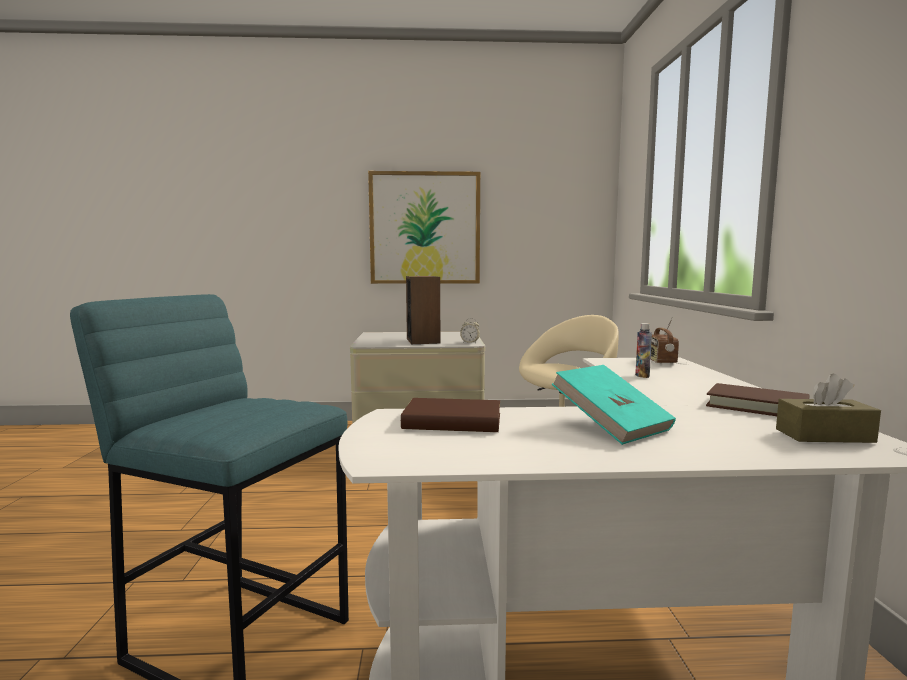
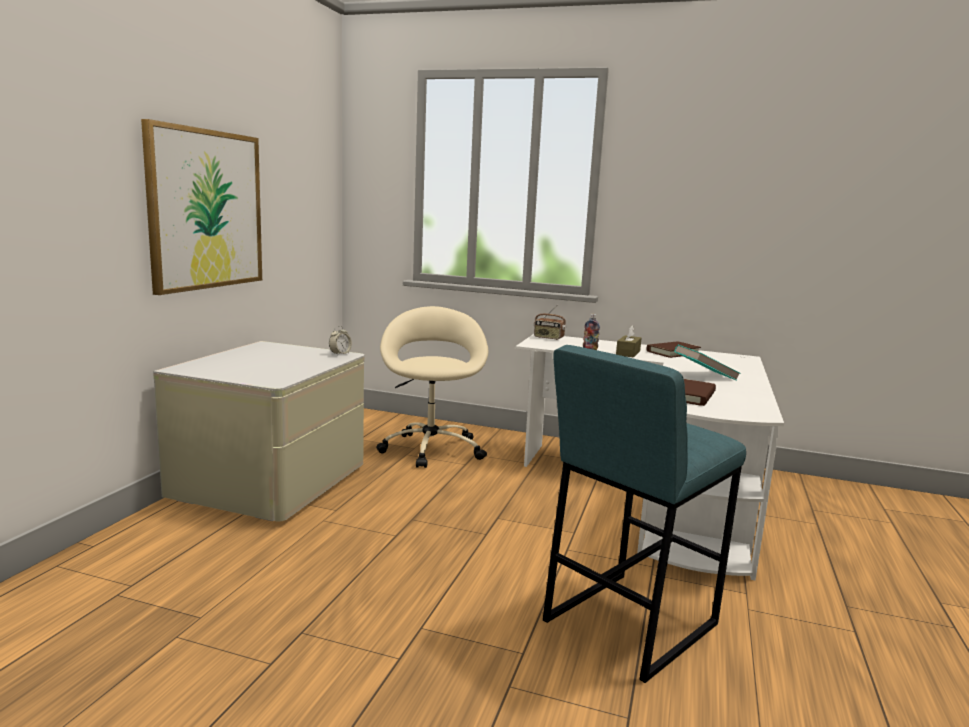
camera: 70 degrees left, 5 degrees up
(423, 341) = (295, 363): speaker -> none
(824, 435) = (725, 358): brown tissue box -> brown tissue box (628, 353)

